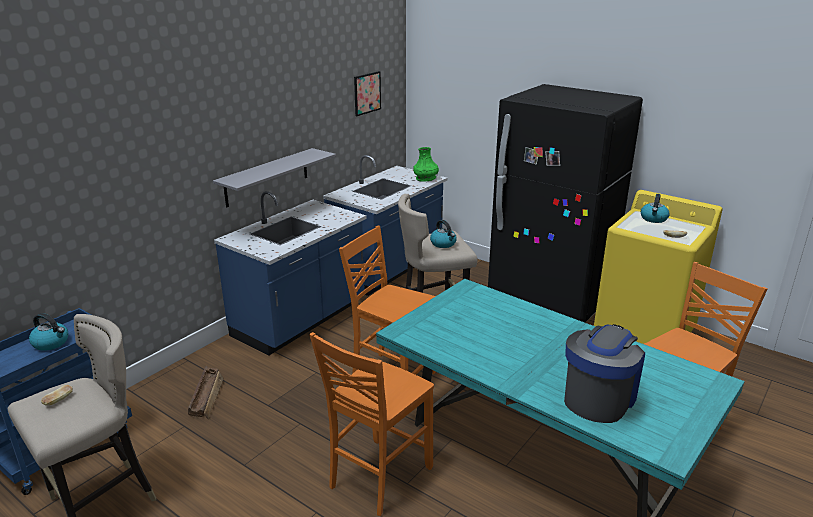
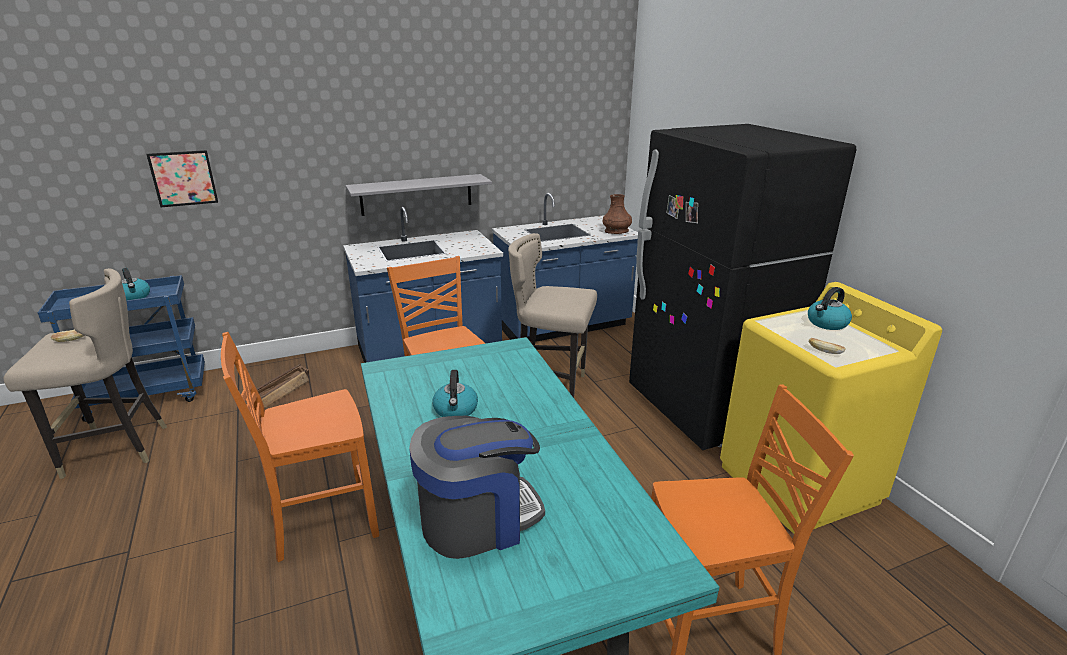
camera: 30 degrees right, 0 degrees up
(367, 93) = (566, 125): picture -> picture (183, 178)
(425, 178) = (616, 231): green vase -> brown vase
(443, 244) = (559, 299): kettle -> kettle (456, 410)

